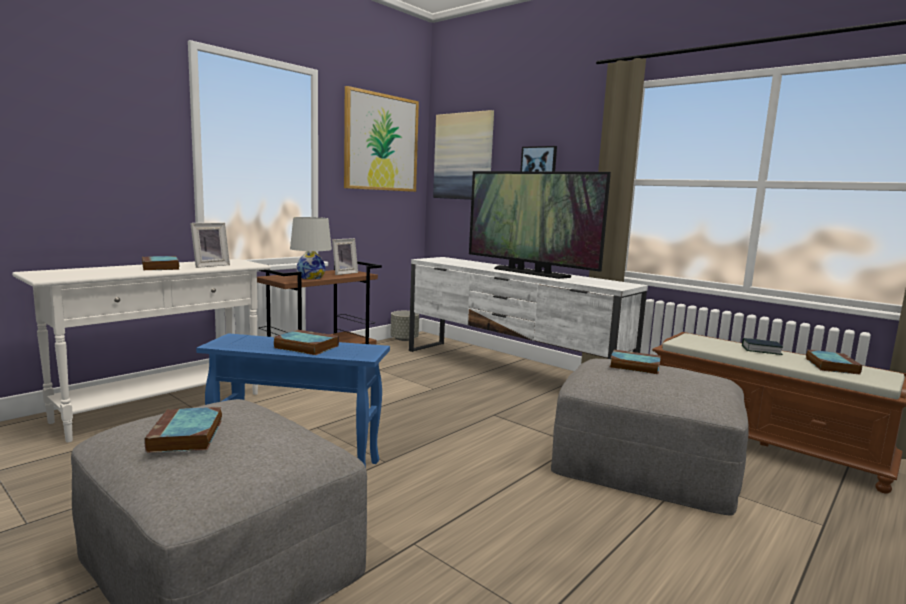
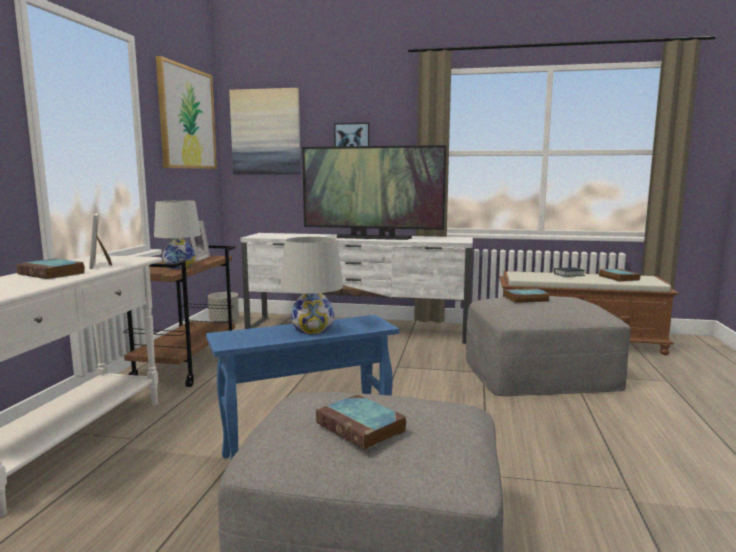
camera: 30 degrees left, 0 degrees up
(209, 265) = (101, 265): picture frame -> picture frame turned 150 degrees clockwise
(305, 347) = (312, 329): book -> white table lamp

